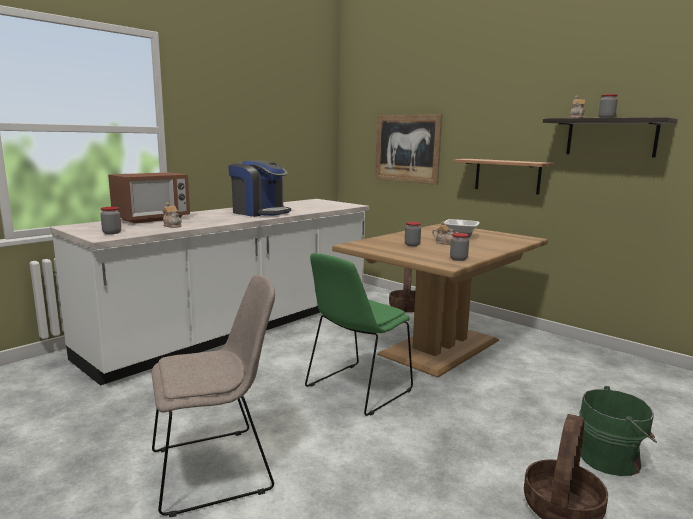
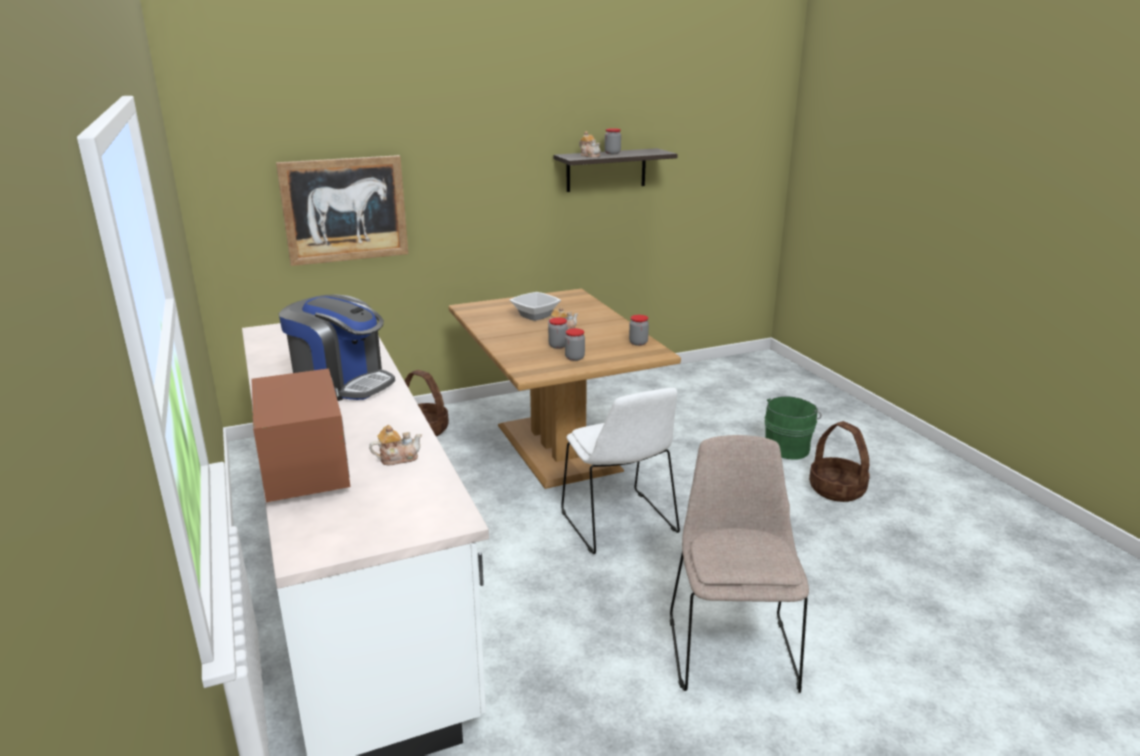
camera: 65 degrees left, 10 degrees up
(112, 233) = (418, 511): jar -> jar (574, 358)
(260, 212) = (342, 384): coffee machine -> coffee machine turned 60 degrees clockwise
(356, 390) = (619, 524): green chair -> white chair
(507, 176) = (503, 225): shelf -> none

